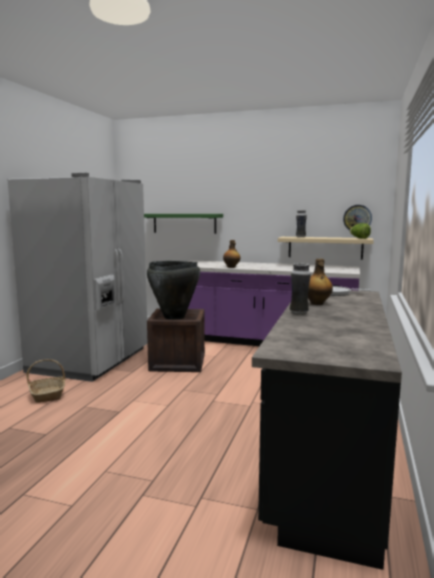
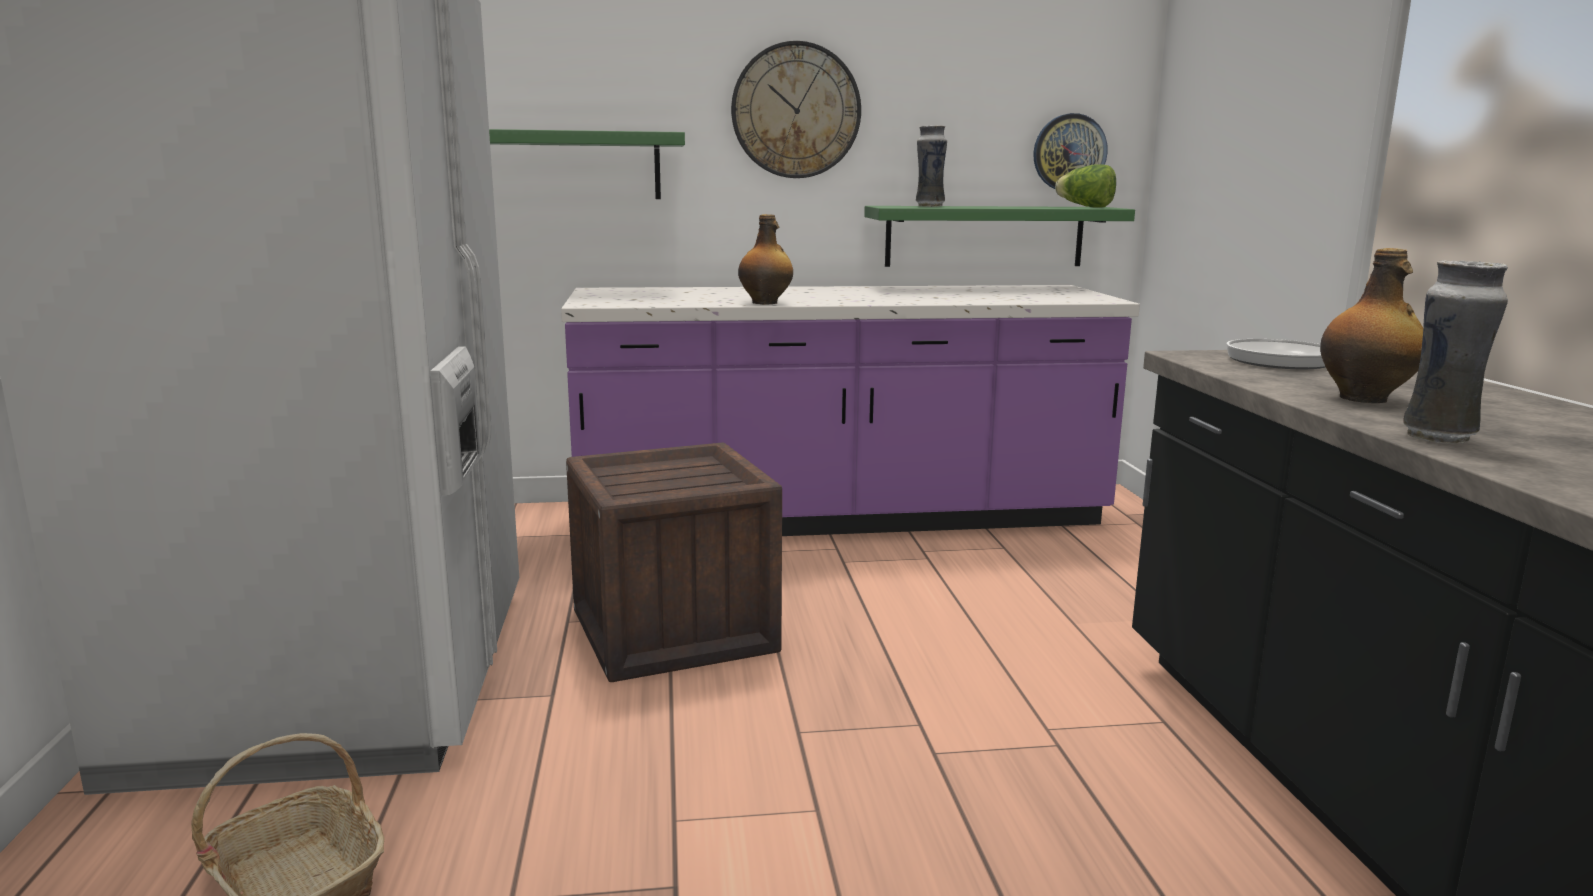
camera: 25 degrees left, 5 degrees up
(174, 317) = (663, 482): black vase -> none
(258, 205) = (796, 111): none -> wall clock
(325, 247) = (984, 236): beige shelf -> green shelf

